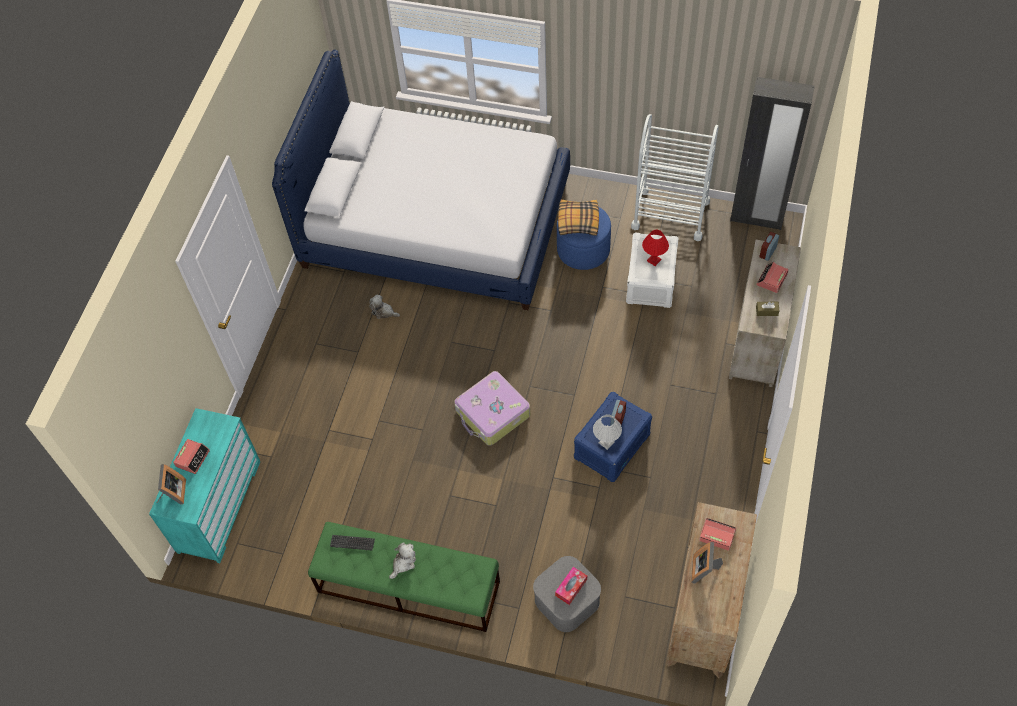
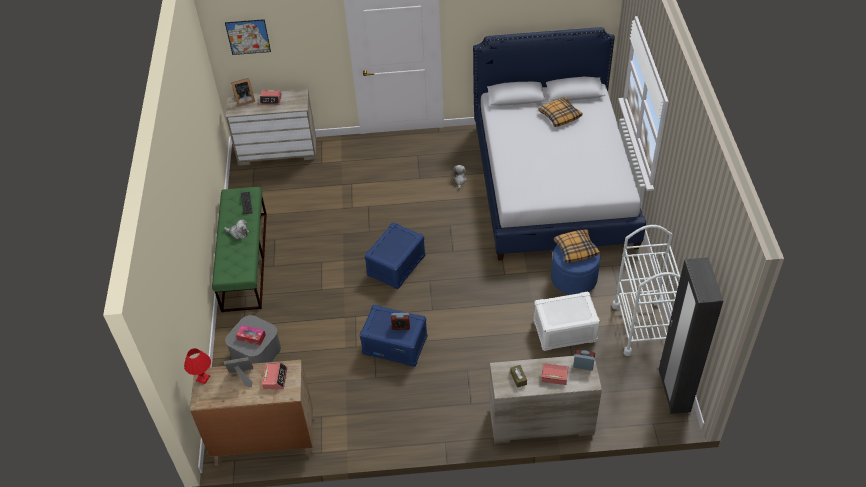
camera: 70 degrees right, 10 degrees down
(136, 421) = (248, 37): none -> picture
(218, 506) = (278, 151): turquoise dresser -> beige dresser
(389, 160) = (559, 115): none -> pillow
(492, 414) = (396, 266): suitcase -> blue storage box
(606, 442) = (377, 324): white table lamp -> none
(654, 260) = (565, 311): red table lamp -> red table lamp (202, 378)

